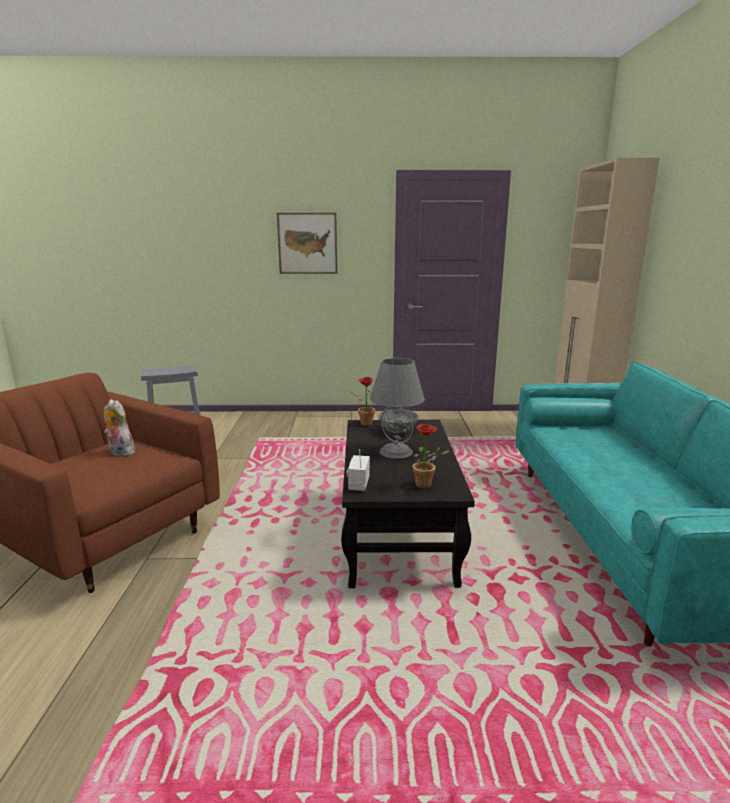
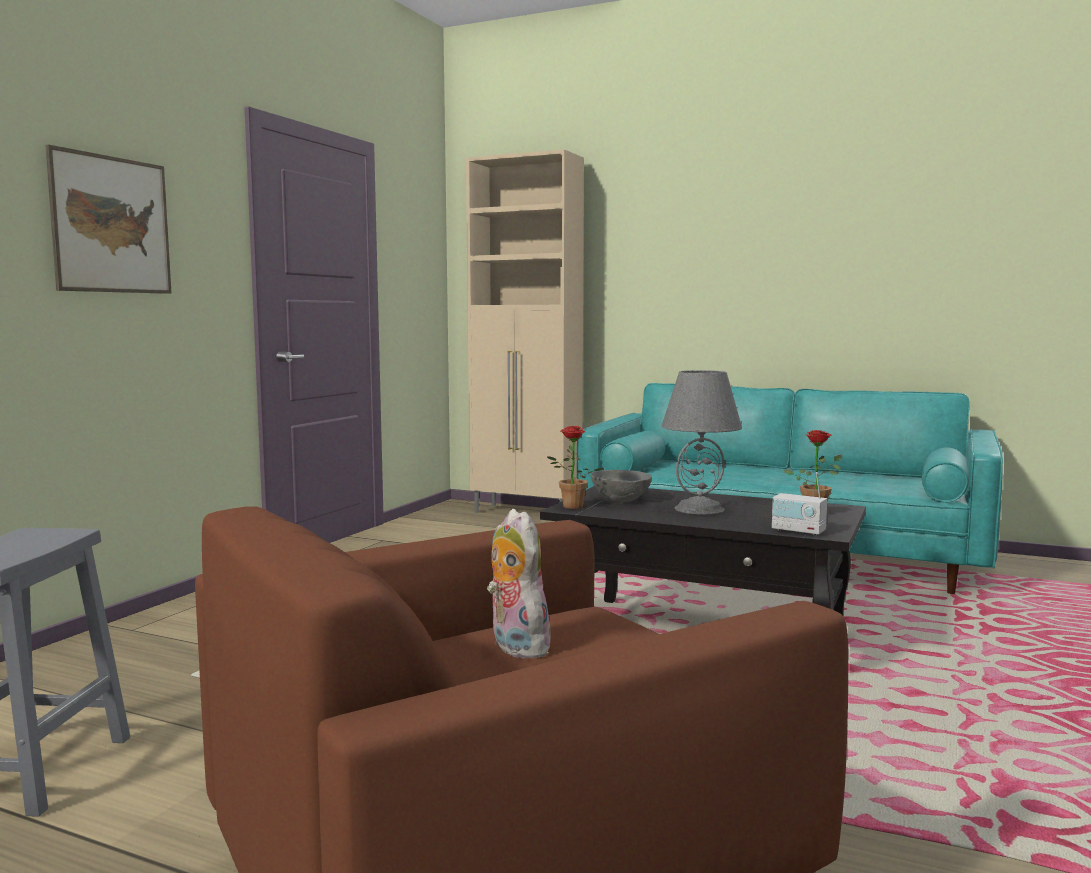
camera: 65 degrees left, 10 degrees down
(119, 452) = (515, 647): plush toy -> plush toy turned 90 degrees clockwise

